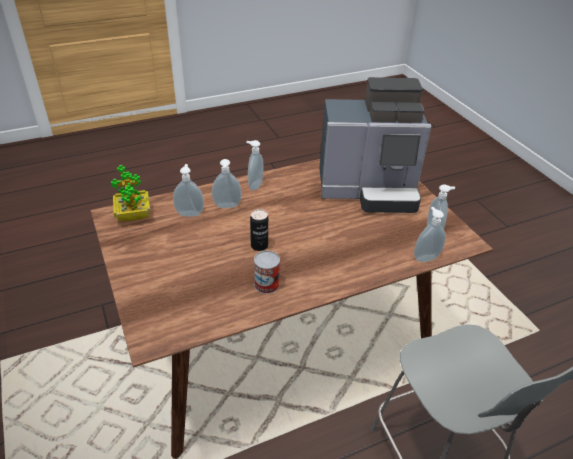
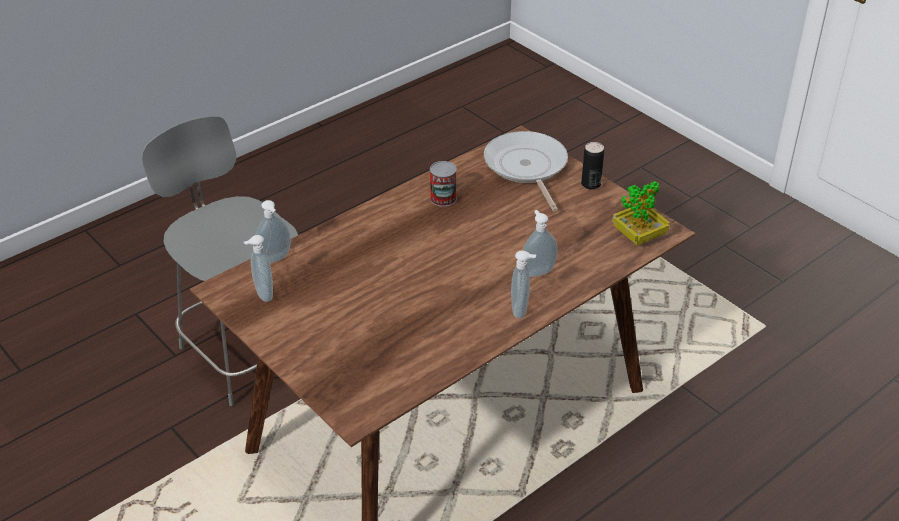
camera: 165 degrees right, 0 degrees up
(169, 301) = (526, 167): none -> frying pan
(190, 213) = (576, 253): soap dispenser -> none
(259, 246) = (470, 233): can -> can (591, 184)
(369, 190) = (355, 339): coffee machine -> none

